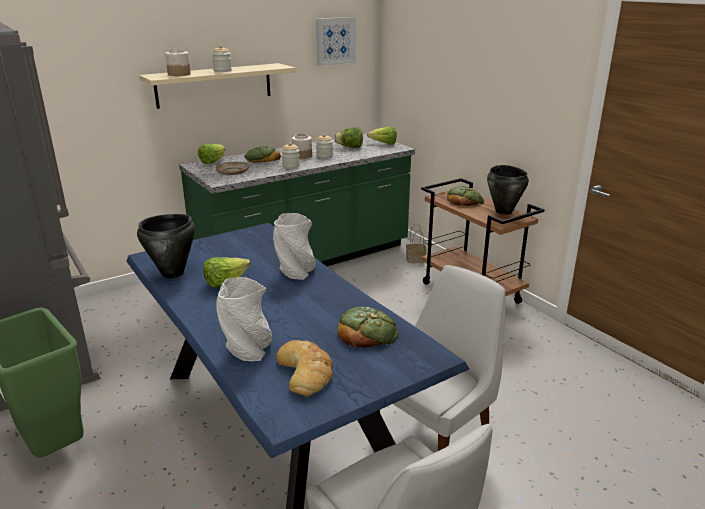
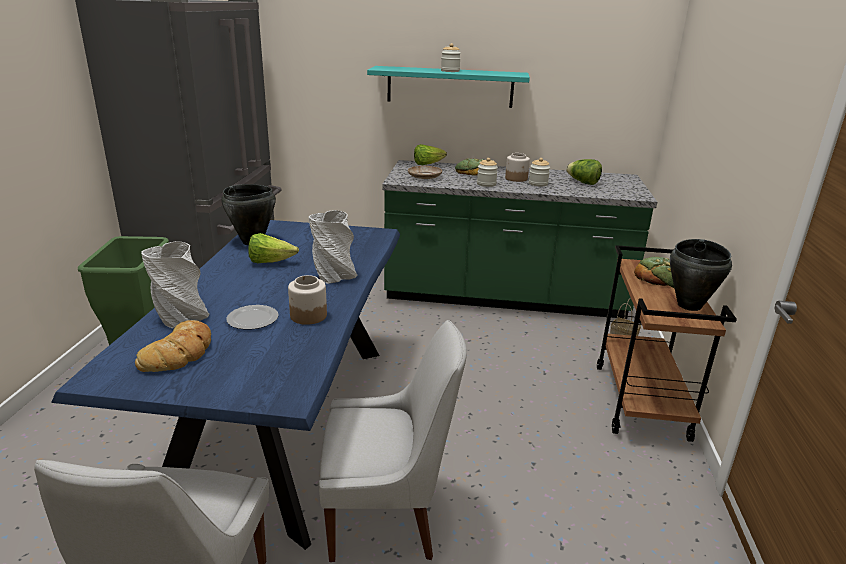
camera: 40 degrees right, 0 degrees up
(179, 74) = (404, 69): jar -> jar (308, 315)
(214, 85) = (450, 87): beige shelf -> turquoise shelf
(305, 325) = (253, 319): none -> plate
(335, 41) = (609, 55): picture -> none
(367, 332) = (283, 348): bread -> none
(384, 144) = (629, 188): lettuce -> none

